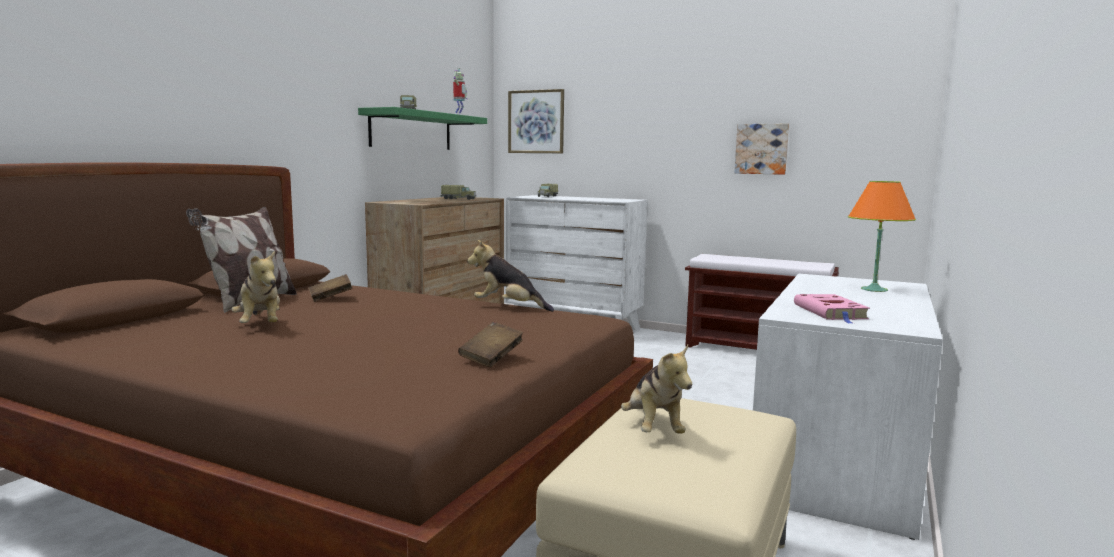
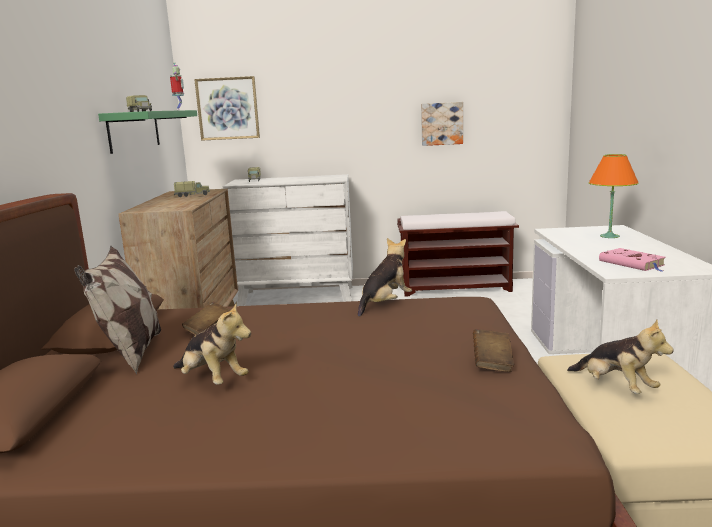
camera: 25 degrees left, 5 degrees up
(508, 307) = (385, 304): plush toy -> plush toy turned 135 degrees clockwise

